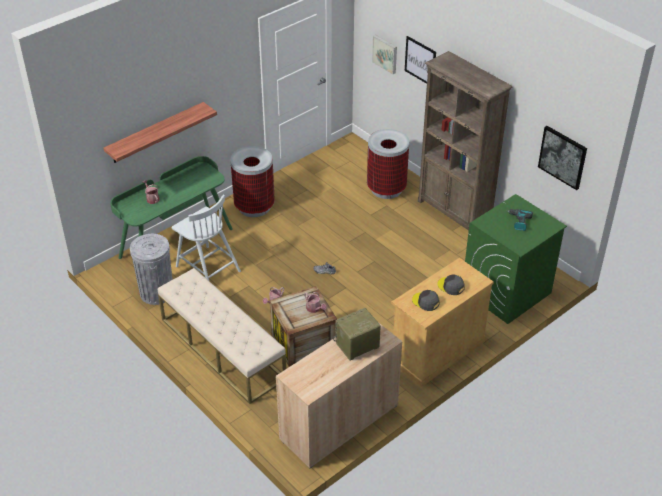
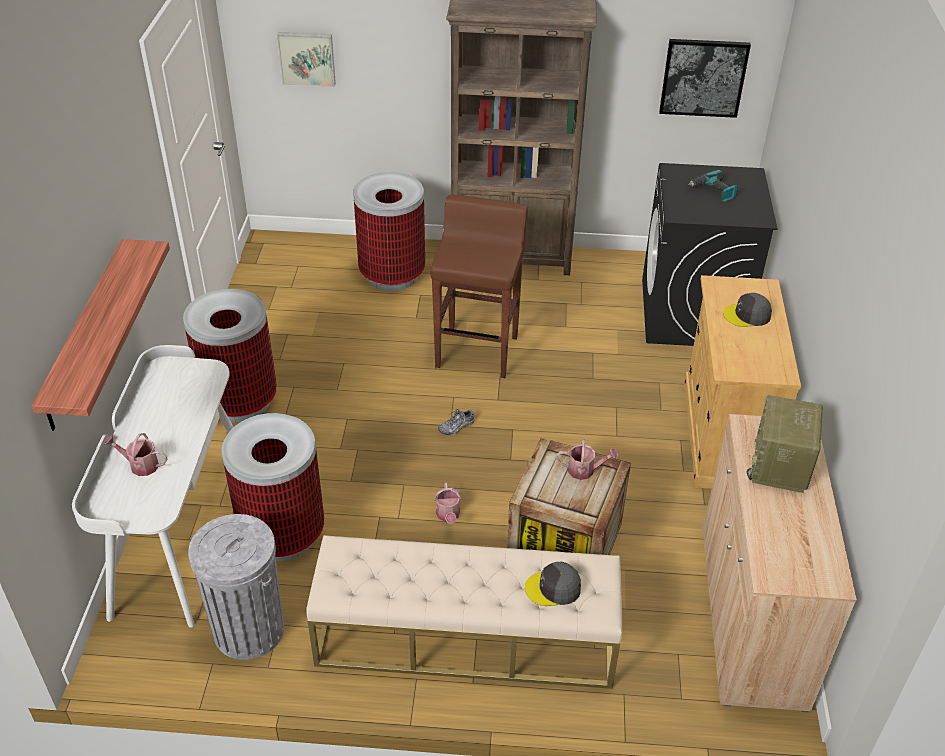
camera: 45 degrees left, 0 degrees up
(175, 242) = (180, 530): green desk -> white desk
(207, 268) = (283, 534): white chair -> trash can
(377, 245) = (477, 351): none -> brown stool
(420, 61) = (389, 39): picture -> none
(425, 302) = (751, 353): grey cap -> grey cap (553, 588)
(506, 292) = (692, 314): green washing machine -> black washing machine

